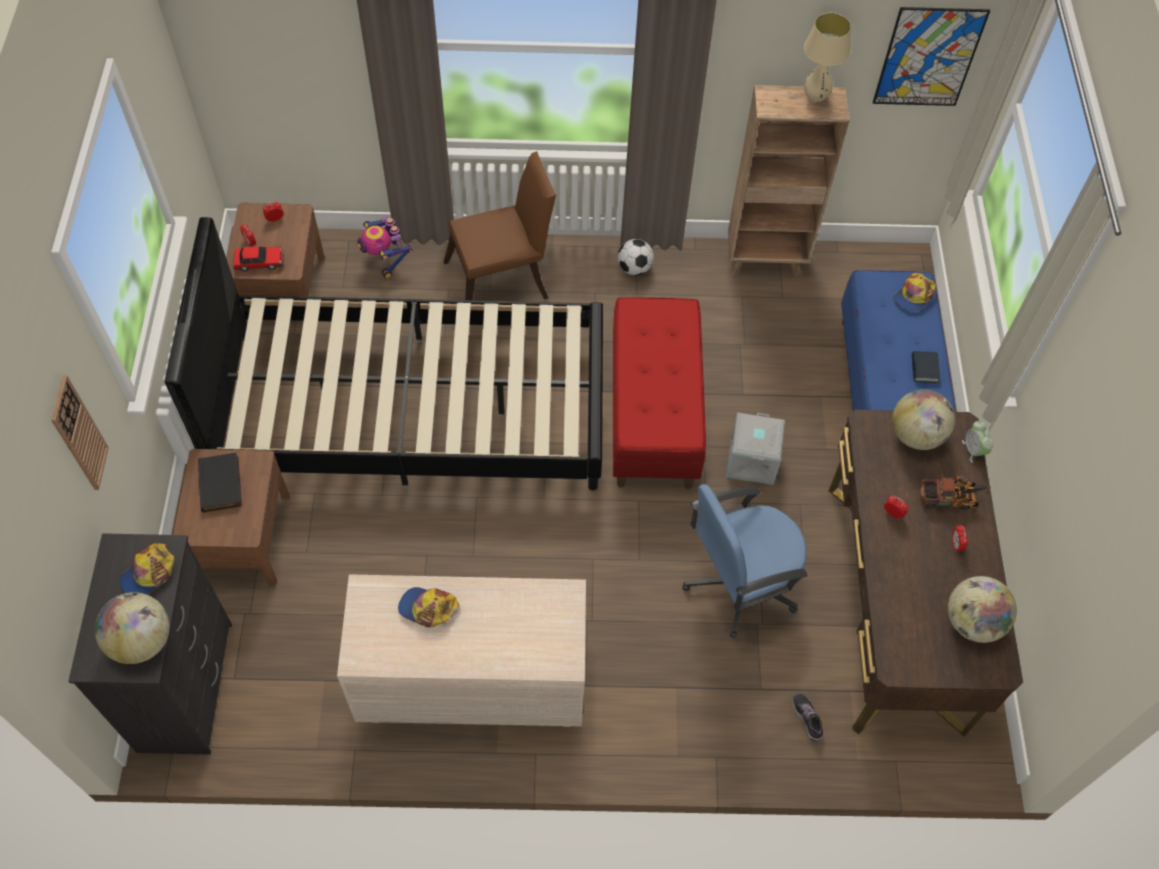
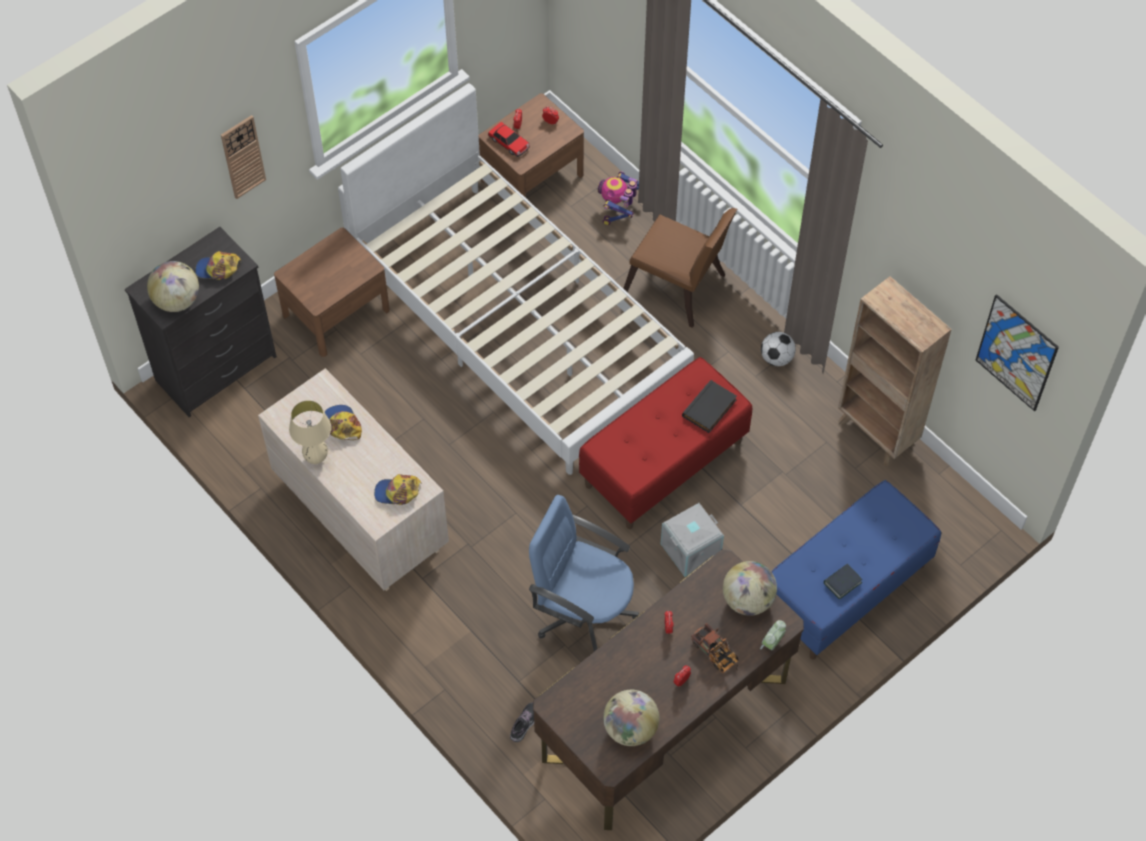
camera: 50 degrees right, 0 degrees up
(222, 484) = (336, 263): black book -> black book (710, 409)
(412, 410) = (519, 324): black bed -> white bed
(815, 98) = (919, 318): beige table lamp -> beige table lamp (316, 458)
(913, 296) = (903, 532): cap -> cap (397, 492)

